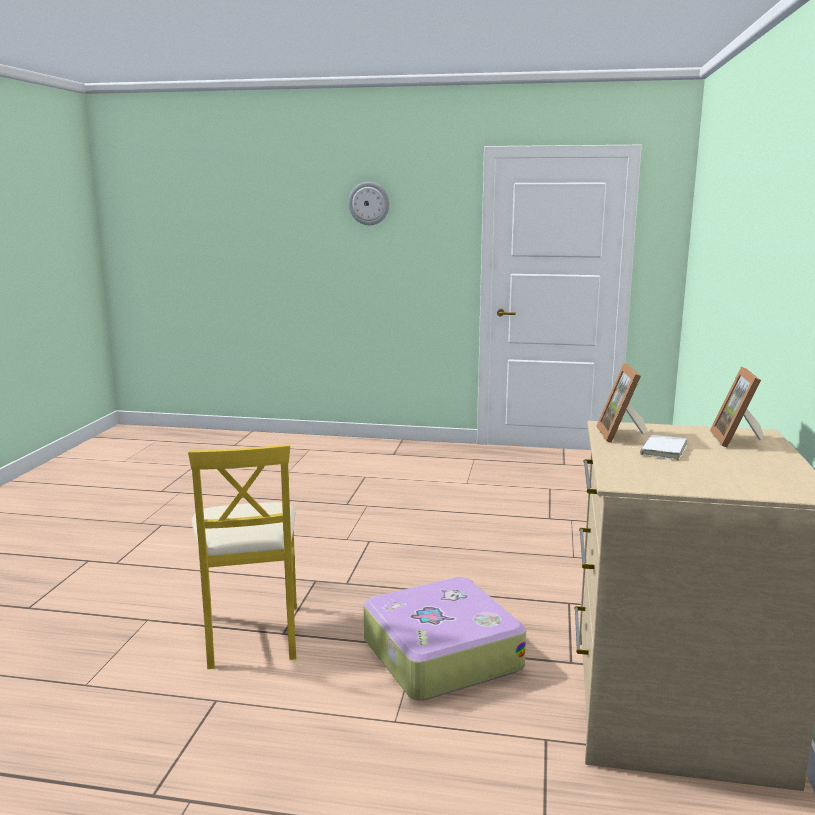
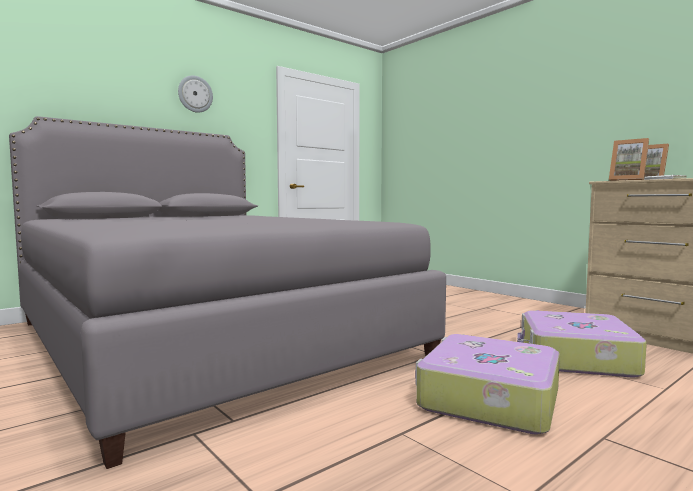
camera: 50 degrees left, 10 degrees down
(251, 634) = (487, 399): yellow chair -> suitcase
(258, 490) = (206, 339): none -> grey bed

